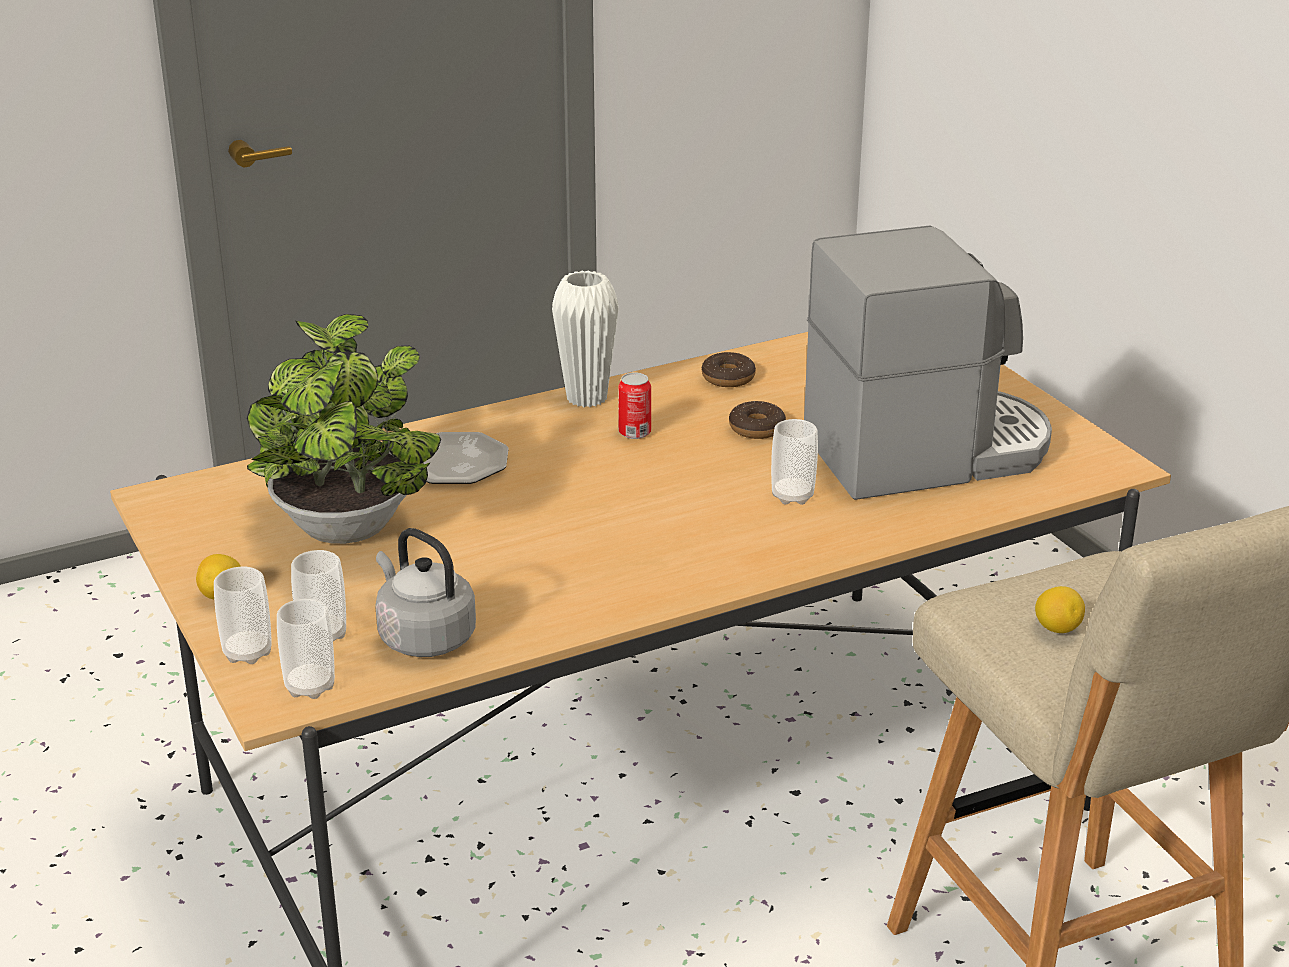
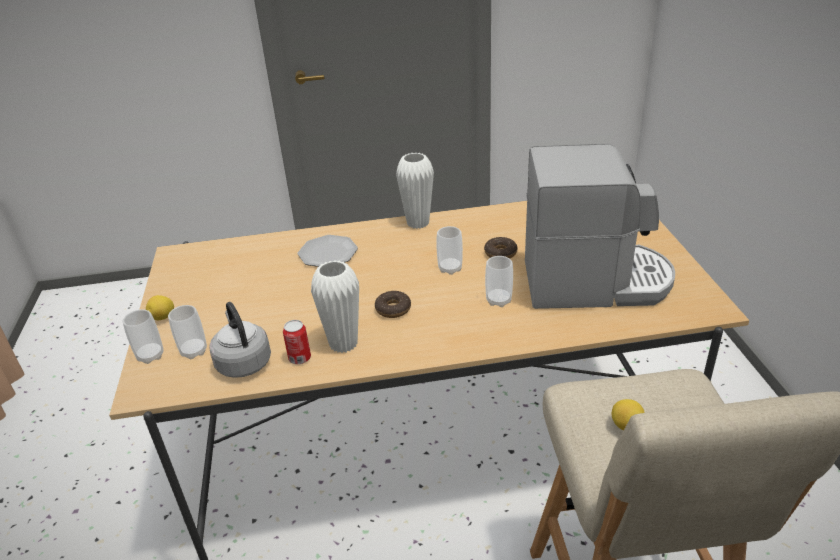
camera: 20 degrees right, 5 degrees up
(310, 686) = (165, 384): cup -> cup (450, 268)
(346, 533) = (247, 288): potted plant -> none
(577, 588) = (343, 344): none -> white vase
(634, 433) = (431, 247): can -> can (299, 358)
(728, 378) = (501, 219): donut -> donut (393, 309)

